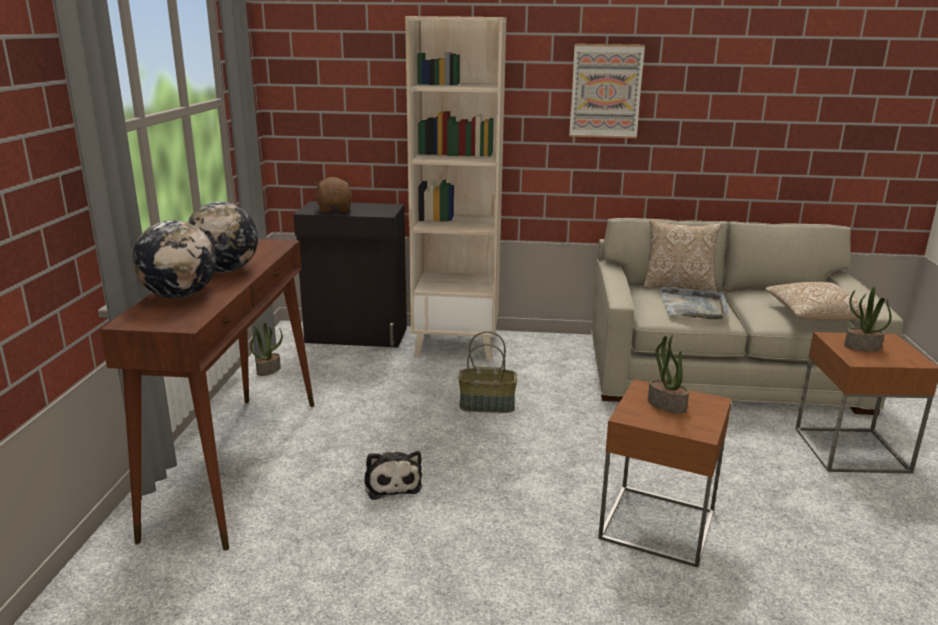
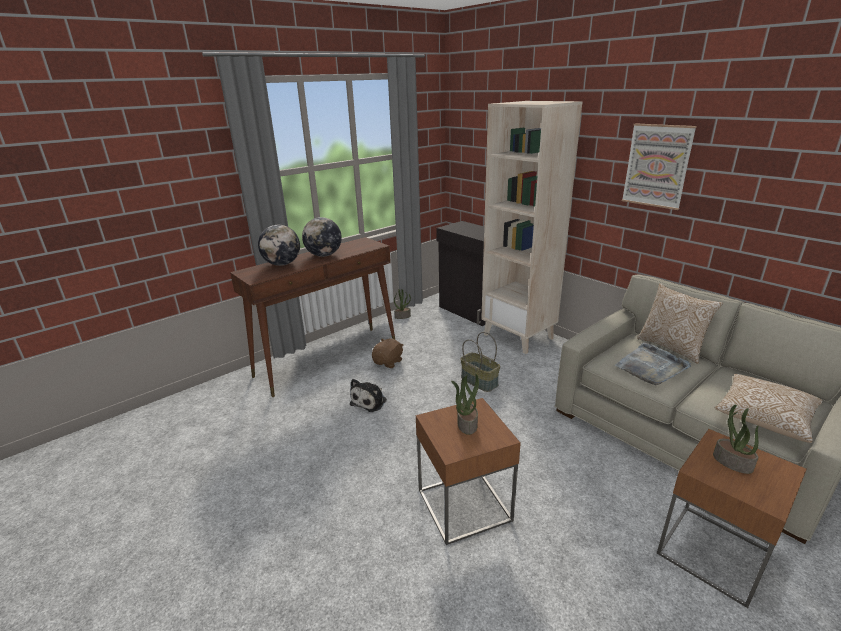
camera: 45 degrees right, 5 degrees up
(335, 210) = (461, 229): brown plush toy -> brown plush toy (388, 362)

